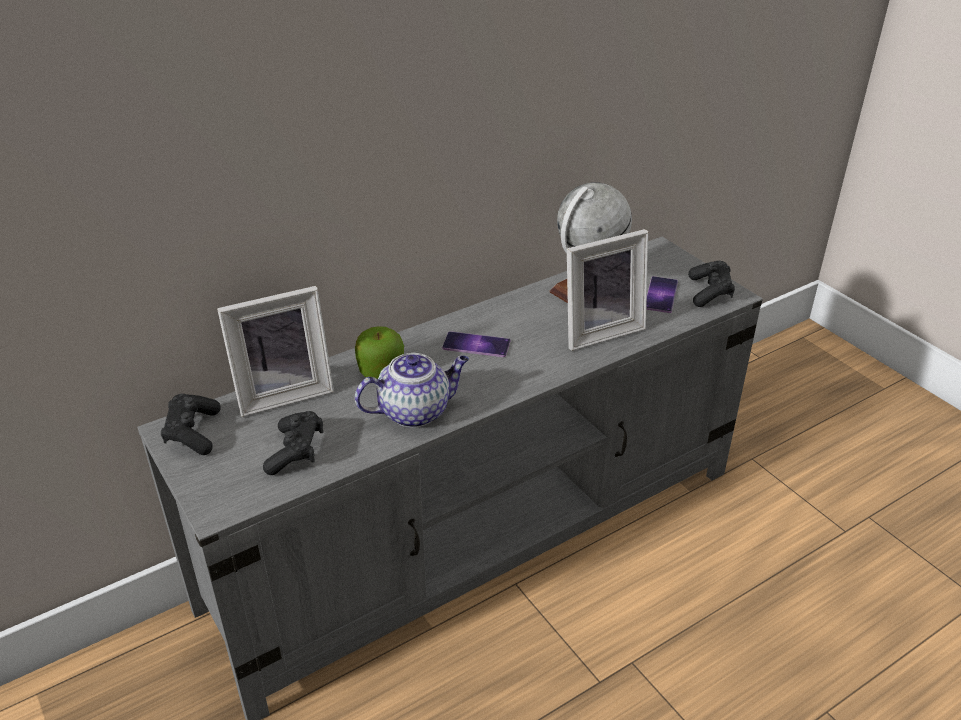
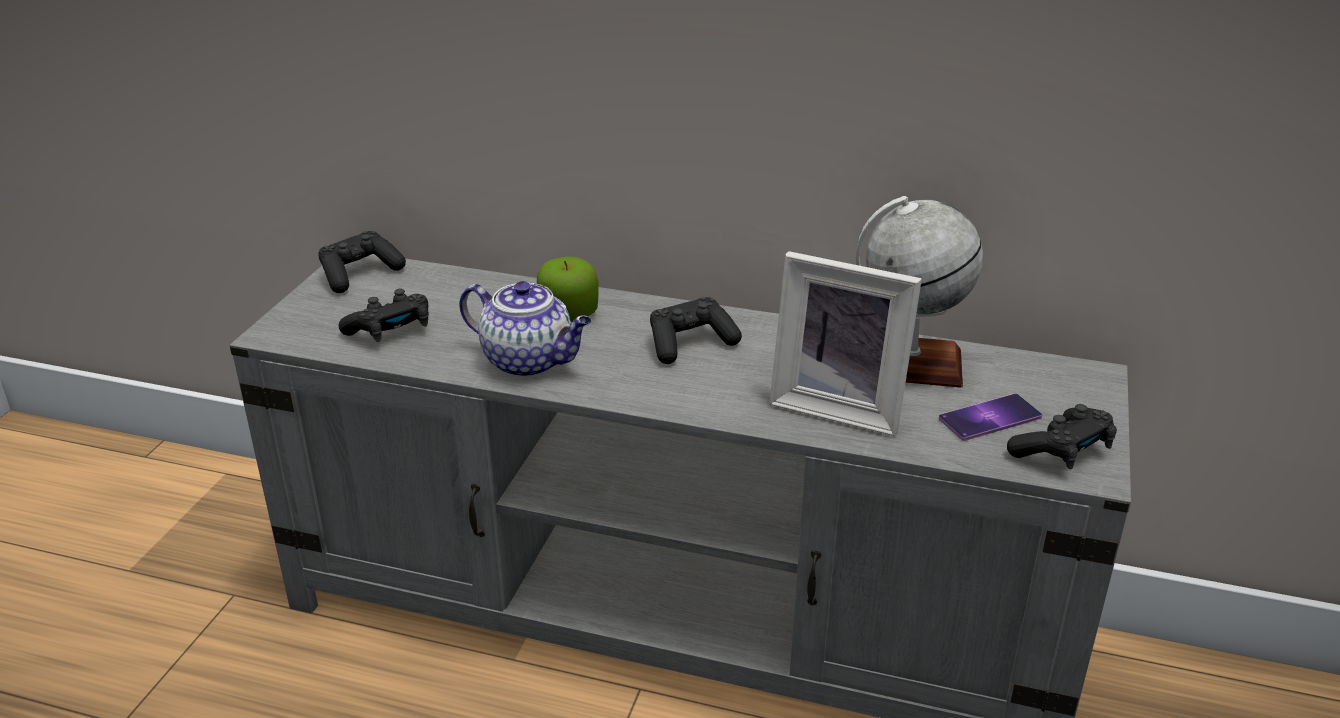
camera: 50 degrees right, 5 degrees down
(283, 393) = (467, 285): picture frame -> none
(476, 345) = (690, 344): phone -> black game controller

